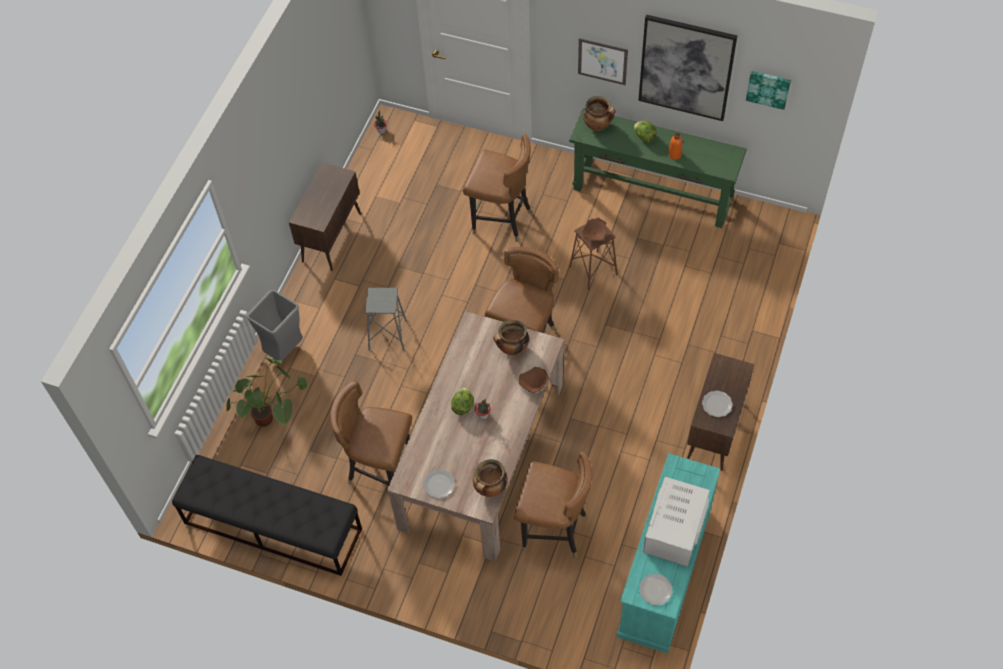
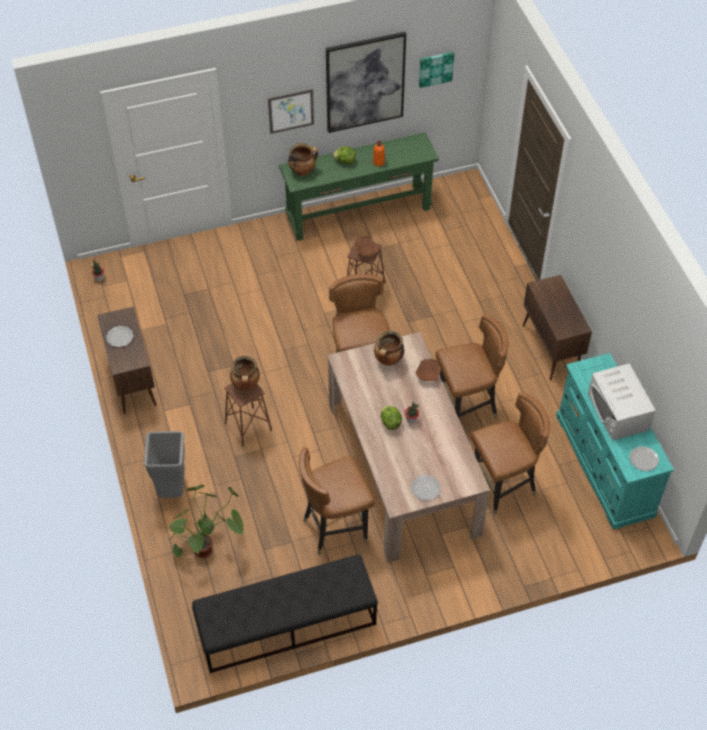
camera: 40 degrees left, 5 degrees down
(387, 335) = (248, 427): grey stool -> brown stool
(490, 489) = (465, 467): cooking pot -> cooking pot (246, 385)
(501, 221) = (261, 293): brown chair -> brown chair (467, 408)
(717, 405) = (562, 316): plate -> plate (120, 337)

